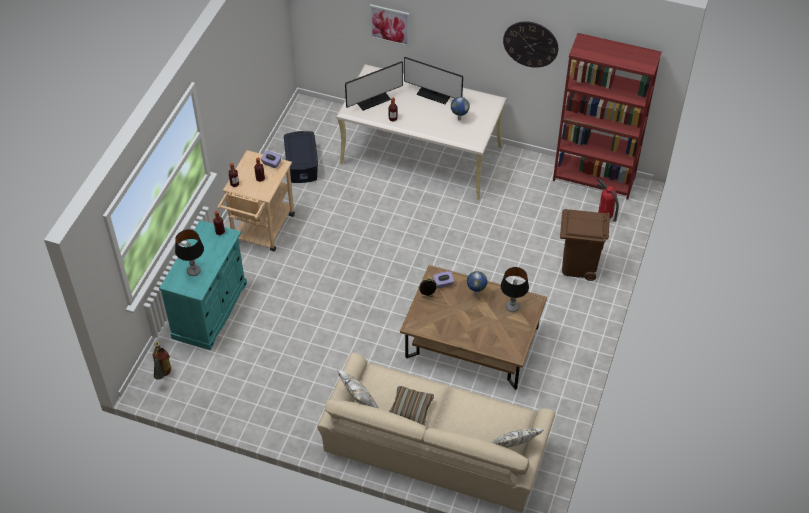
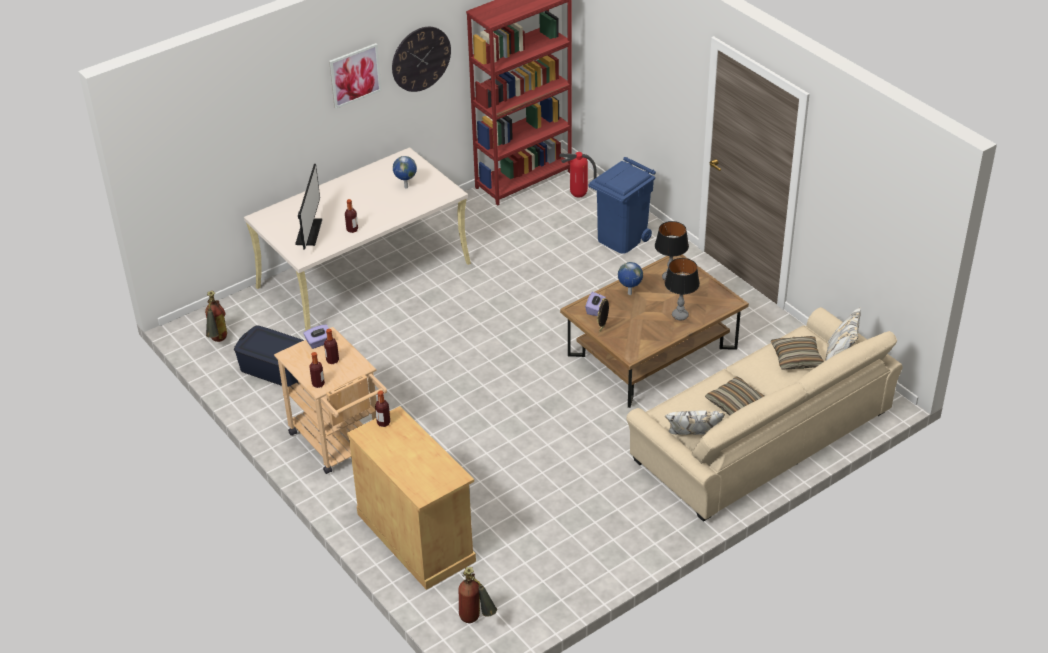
camera: 55 degrees left, 10 degrees down
(194, 271) = (423, 468): table lamp -> table lamp (680, 315)
(210, 310) = (416, 537): turquoise cabinet -> beige cabinet
(304, 125) = (218, 342): none -> fire extinguisher
(390, 24) = (263, 140): picture -> picture (355, 75)
(434, 95) = (351, 188): monitor -> none
(487, 422) = (797, 358): none -> pillow
(578, 265) = (622, 239): brown trash can -> blue trash can

